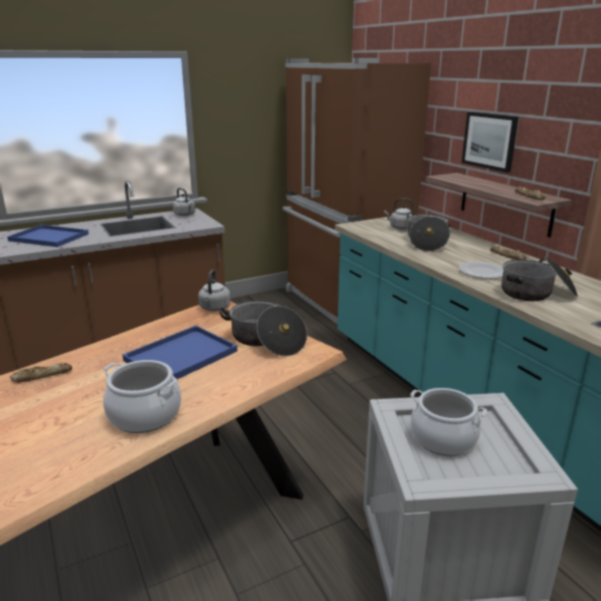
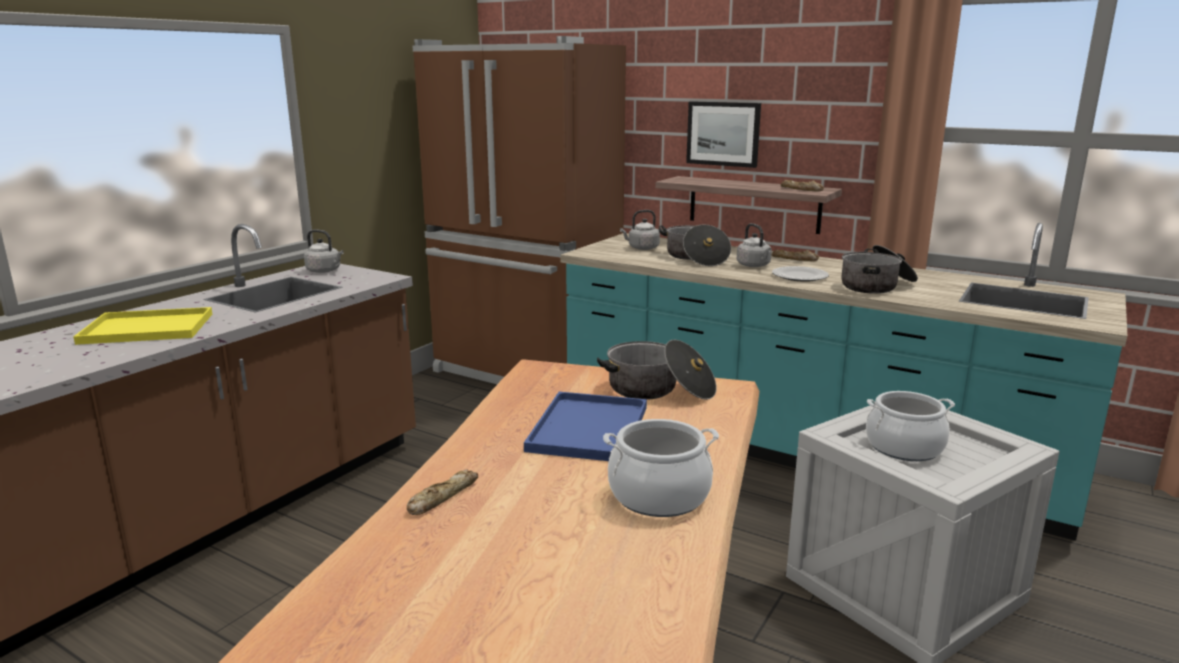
camera: 30 degrees left, 5 degrees down
(47, 237) = (144, 329): blue tray -> yellow tray
(214, 308) = (537, 372): grey kettle -> grey kettle (754, 266)

